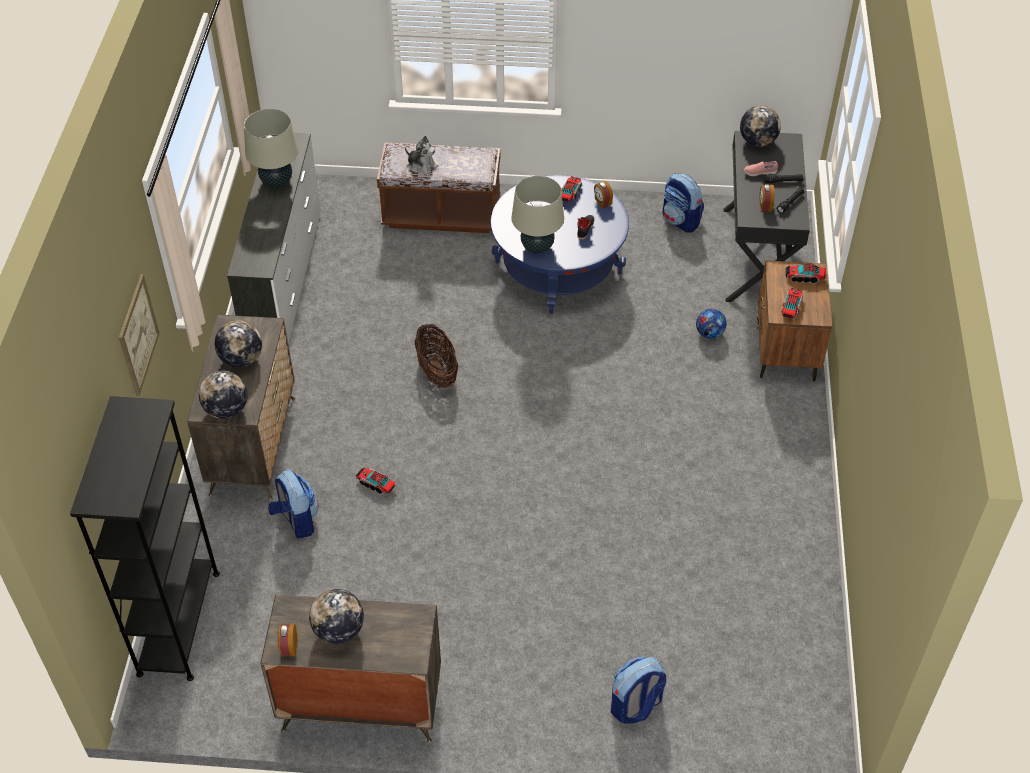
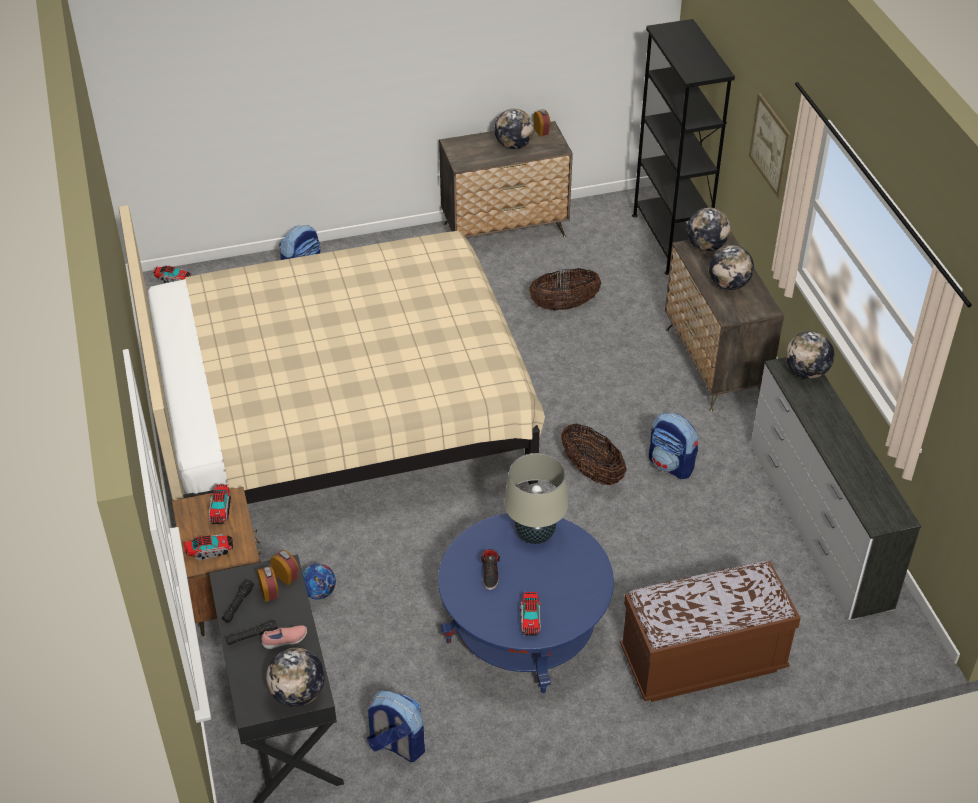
camera: 160 degrees right, 5 degrees down
(246, 258) = (806, 372): none -> globe
(276, 182) = (852, 462): beige table lamp -> none
(296, 520) = (633, 320): backpack -> backpack (671, 465)
(356, 563) = (564, 305): none -> basket
(376, 484) = (585, 362): toy truck -> toy truck (173, 279)
(422, 166) = (726, 586): plush toy -> none
(602, 202) = (485, 618): alarm clock -> alarm clock (286, 575)
(648, 495) = (337, 415): none -> beige bed

